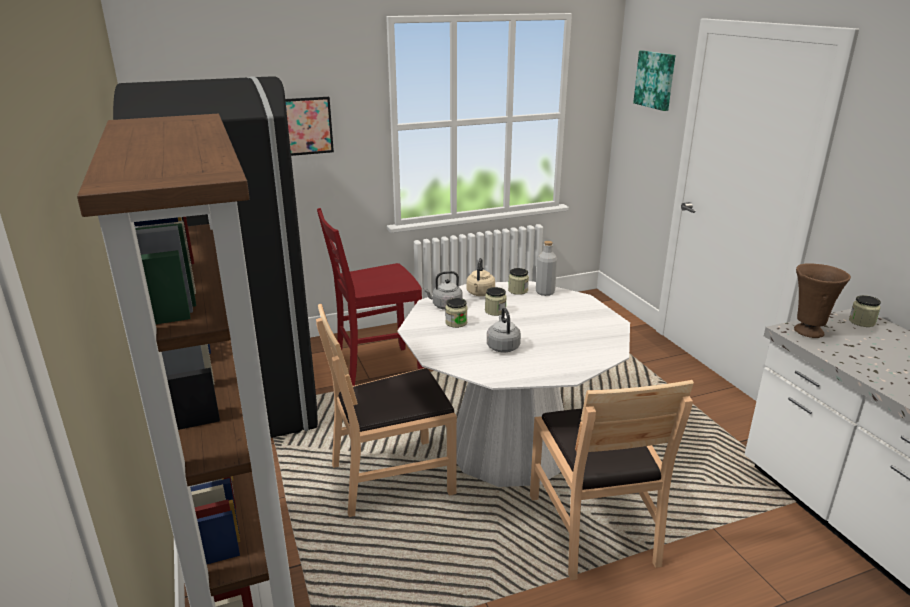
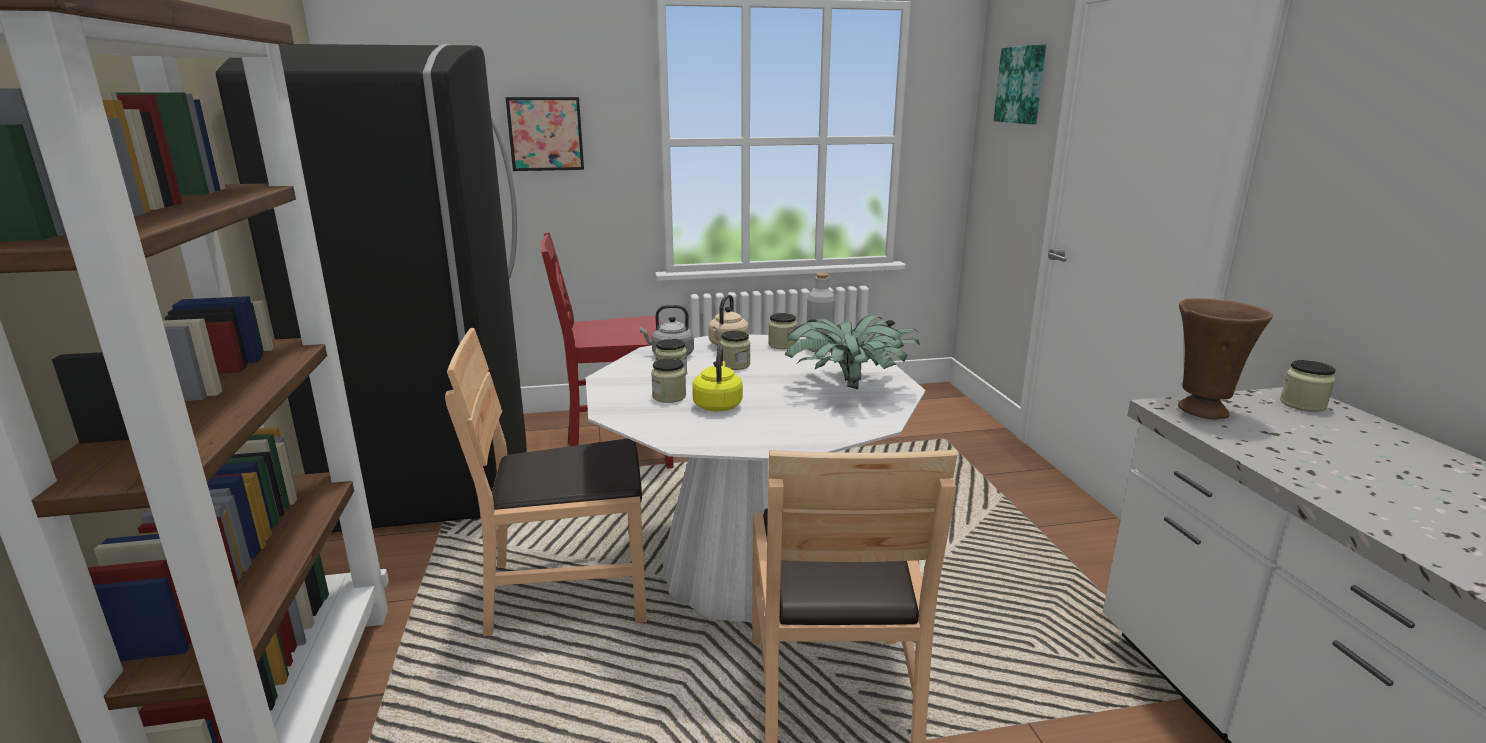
camera: 10 degrees right, 5 degrees down
(466, 342) = (669, 396): none -> jar
(502, 346) = (718, 405): grey kettle -> yellow kettle
(580, 325) = (847, 388): none -> potted plant

